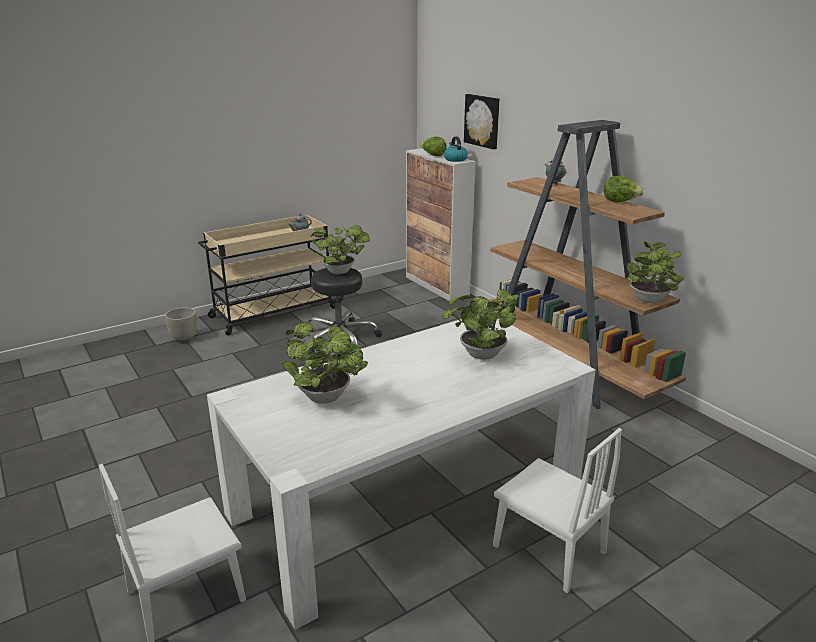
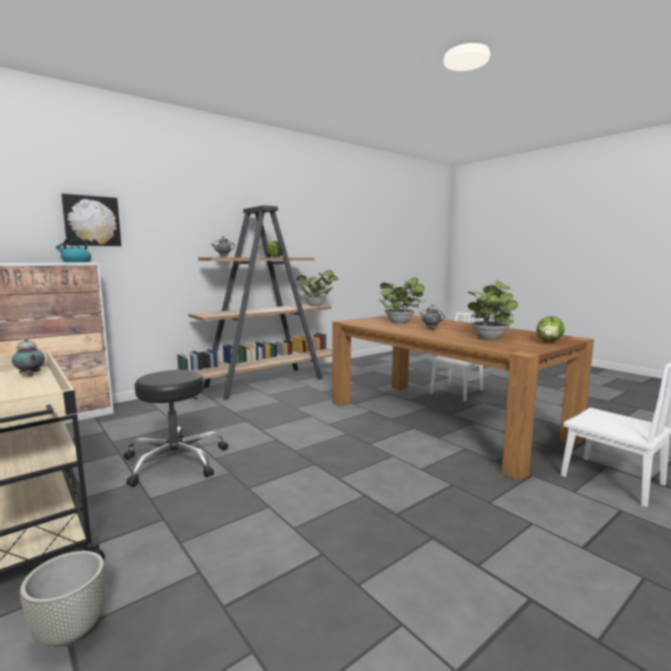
camera: 95 degrees left, 15 degrees down
(341, 272) = (164, 375): potted plant -> none
(407, 498) = (443, 420): white dining table -> brown dining table
(409, 369) = (430, 329): none -> teapot
(433, 155) = (39, 262): lettuce -> lettuce (549, 342)

